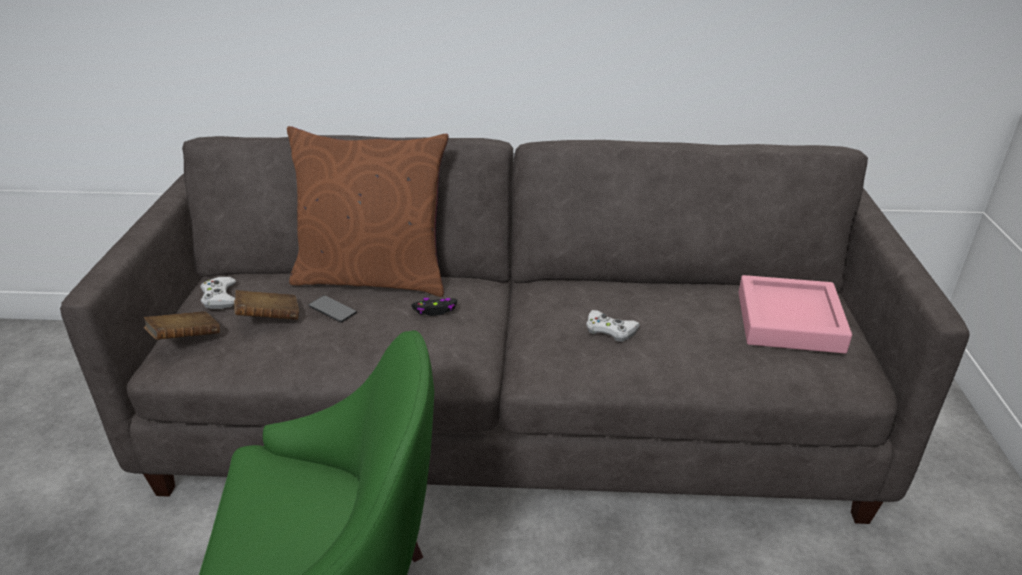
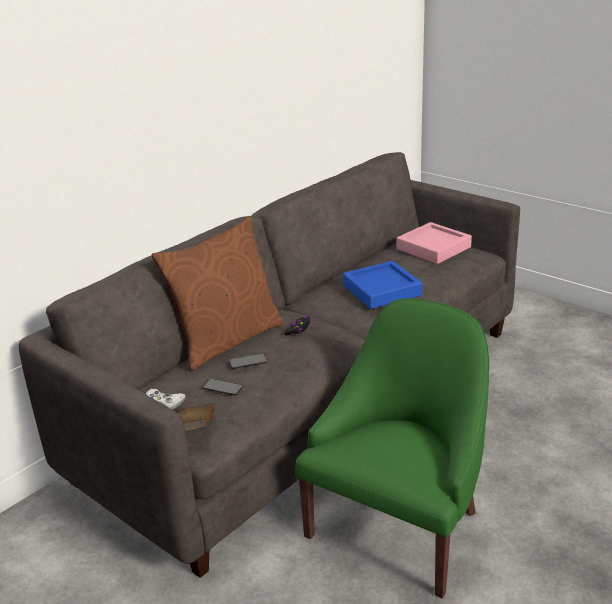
camera: 50 degrees left, 5 degrees down
(269, 319) = (222, 388): brown book -> phone
(610, 330) = (382, 290): white game controller -> blue tray

